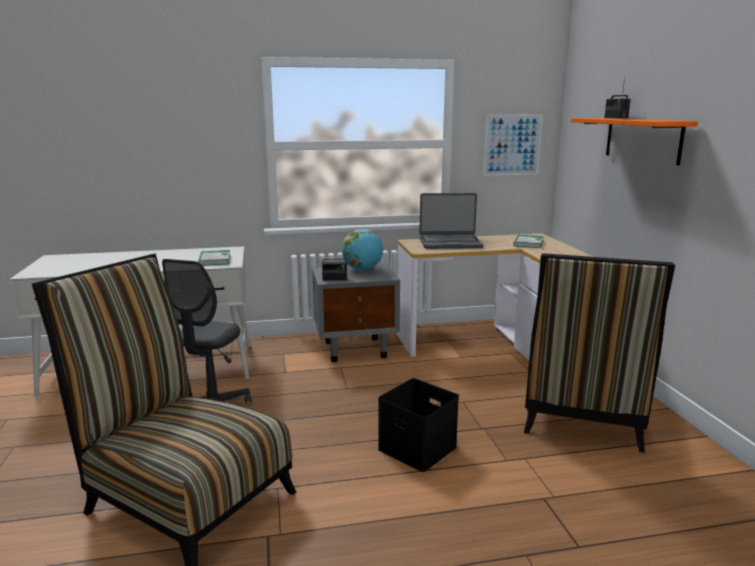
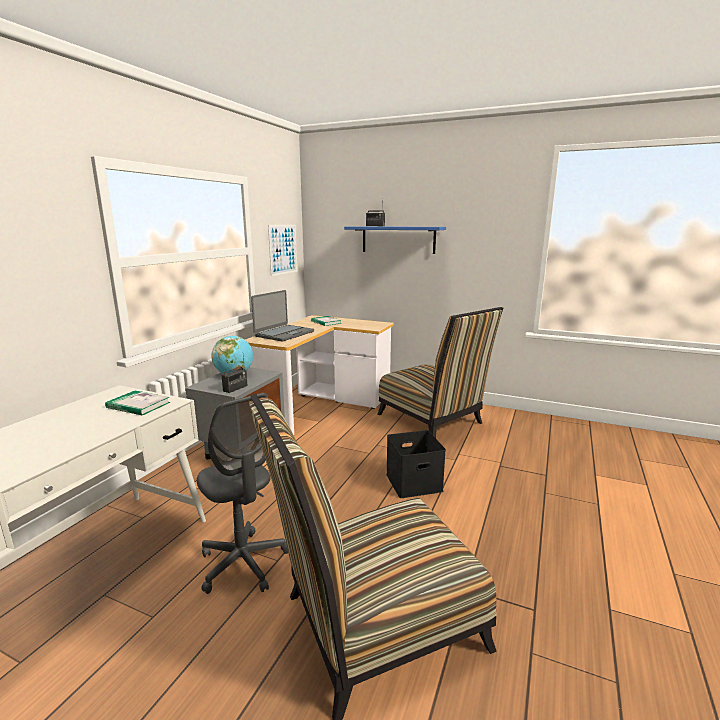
camera: 55 degrees left, 0 degrees up
(642, 139) = (398, 239): orange shelf -> blue shelf

